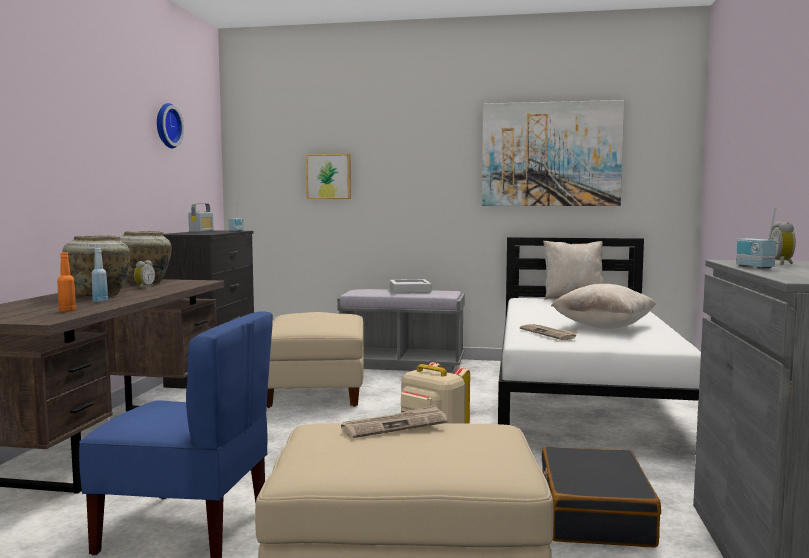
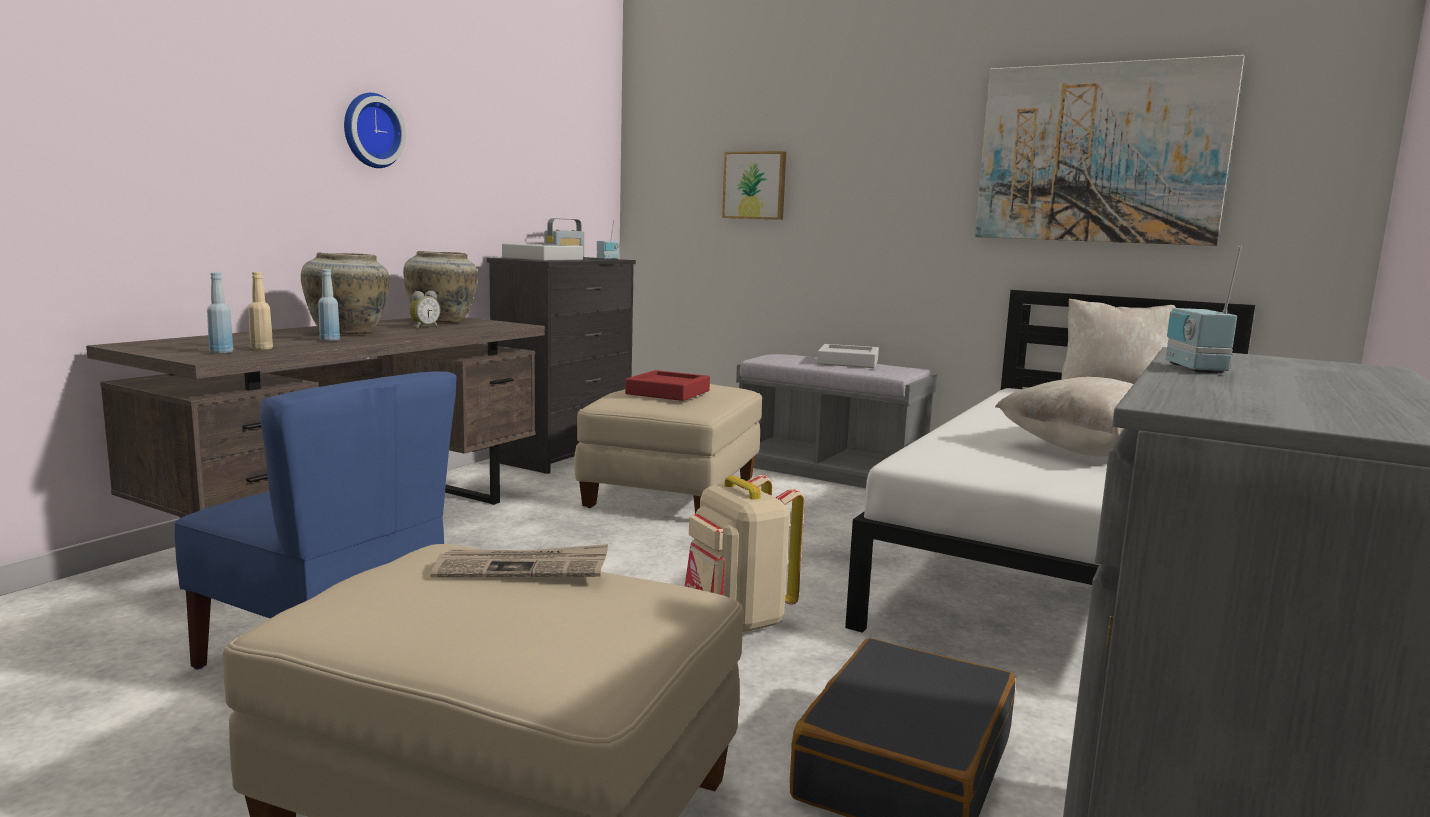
camera: 20 degrees right, 5 degrees up
(43, 315) = (221, 352): none -> blue bottle
(67, 311) = (262, 349): orange bottle -> beige bottle
(166, 126) = (518, 109): wall clock -> wall clock (370, 131)
(196, 233) = (542, 259): none -> grey tray
(313, 320) = (668, 392): none -> red tray
(549, 333) = (973, 452): newspaper -> none
(782, 263) = (1293, 367): alarm clock -> none

